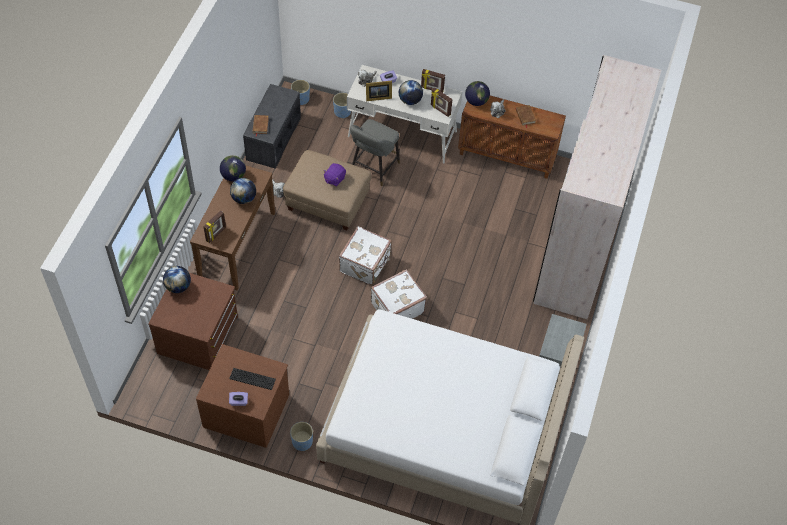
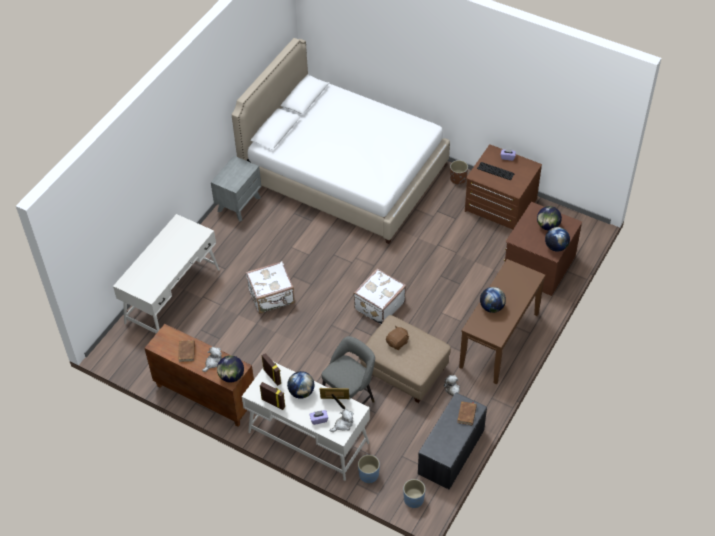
camera: 165 degrees left, 5 degrees down
(216, 234) = (520, 277): picture frame -> none
(234, 176) = (500, 331): globe -> globe (547, 226)
(302, 442) = (458, 179): blue planter -> brown planter
(334, 179) = (397, 342): purple plush toy -> brown plush toy
(397, 307) = (359, 265): white suitcase -> white suitcase (272, 297)
(579, 245) = (173, 296): beige wardrobe -> white desk

